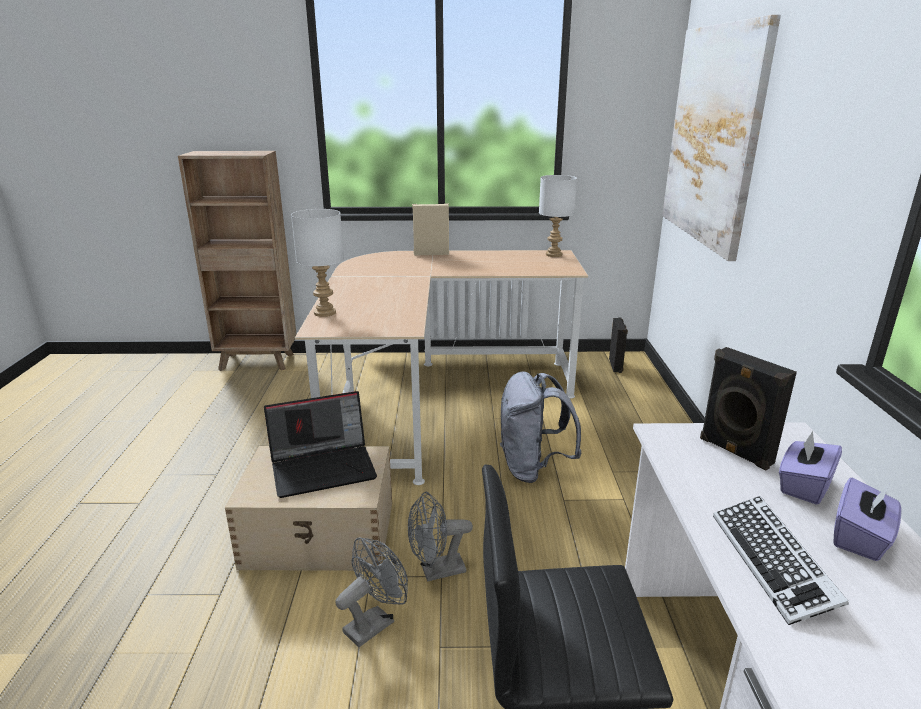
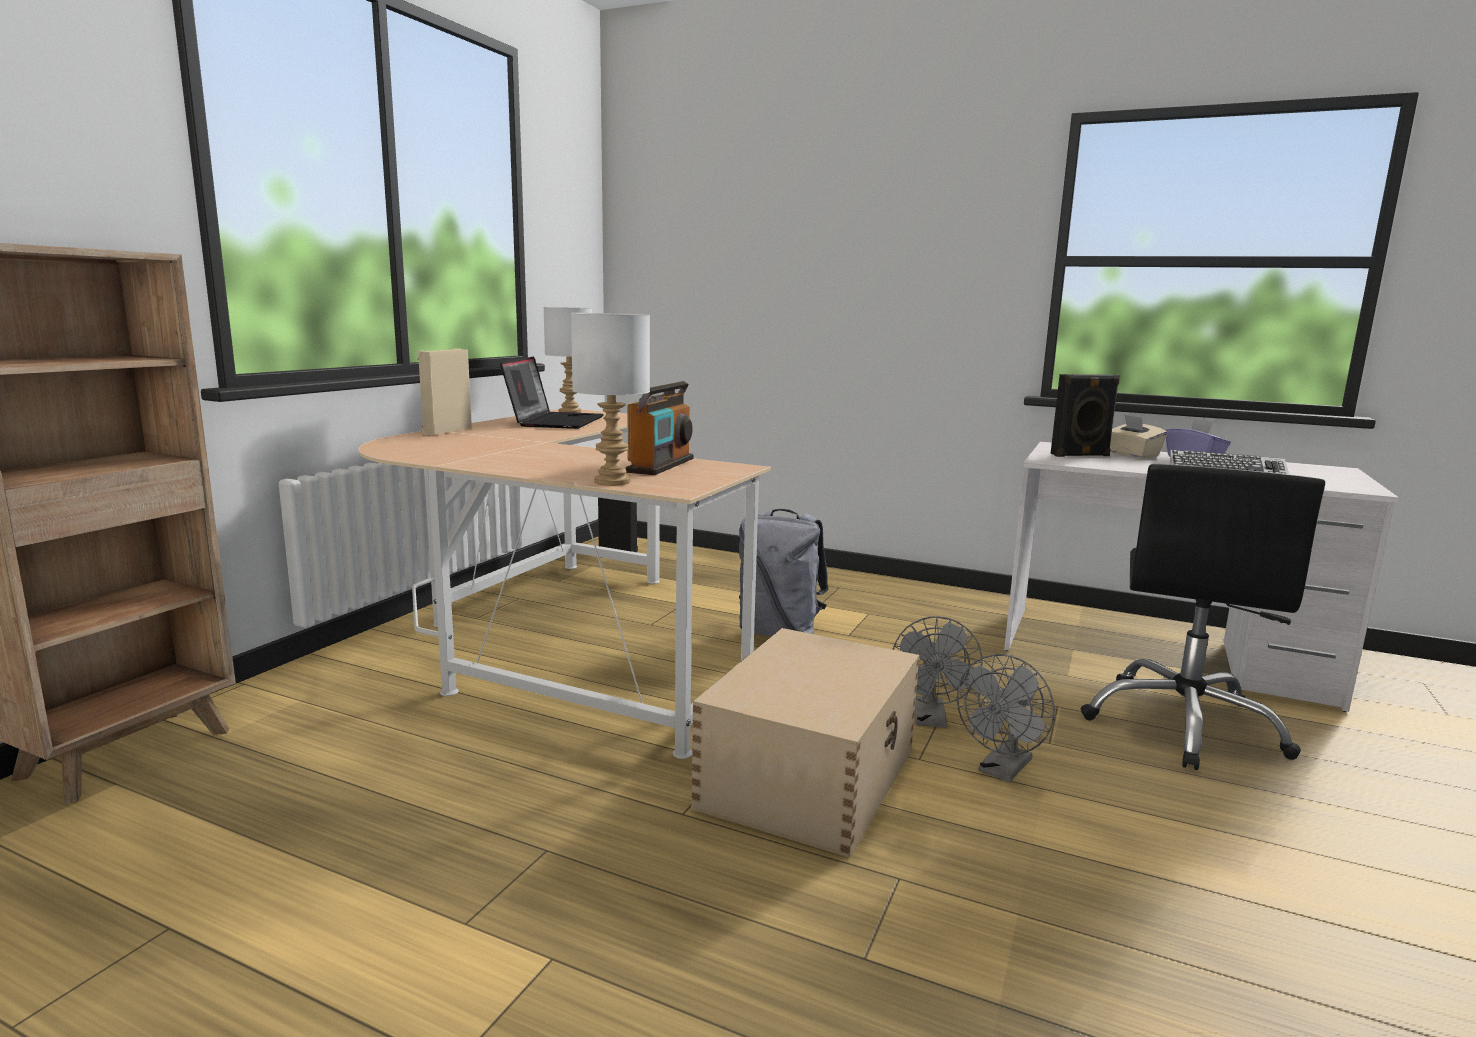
camera: 65 degrees left, 10 degrees down
(324, 467) = (802, 667): laptop -> laptop (554, 421)
(374, 622) = (1002, 770): grey fan -> grey fan turned 120 degrees counterclockwise
(388, 312) = (661, 465): none -> radio
(713, 136) = (716, 255): picture -> none
(803, 485) = (1131, 455): purple tissue box -> beige tissue box

